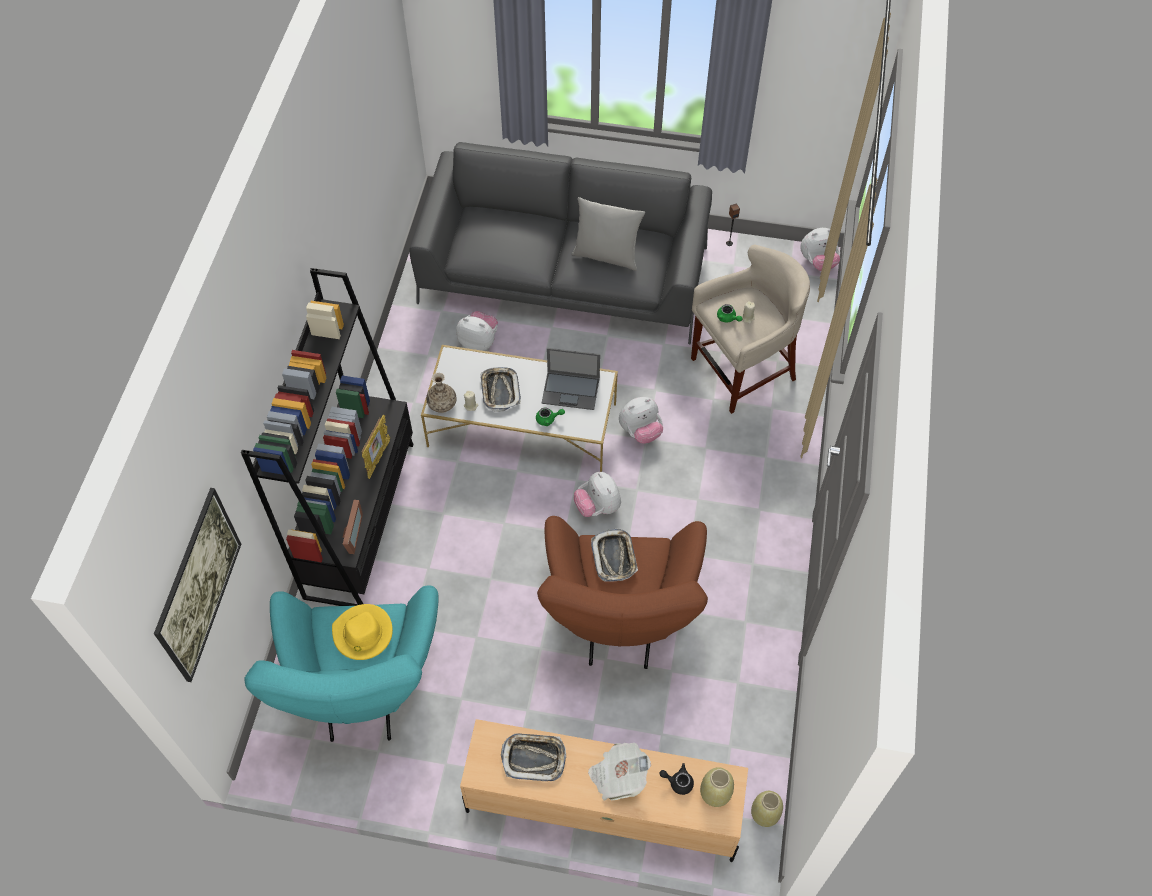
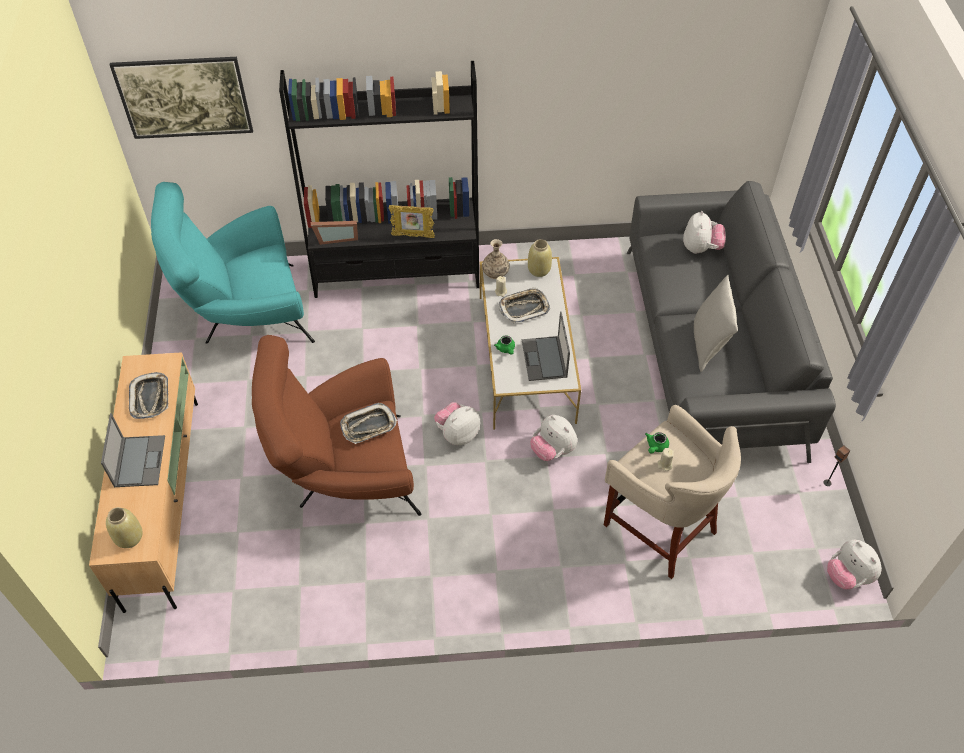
camera: 75 degrees right, 5 degrees down
(363, 634) = (258, 275): yellow hat -> none
(479, 342) = (604, 305): plush toy -> plush toy (701, 248)
(618, 776) = (139, 460): newspaper -> laptop
(678, 782) = (138, 506): black teapot -> none
(765, 814) = (169, 632): beige vase -> beige vase (538, 270)

